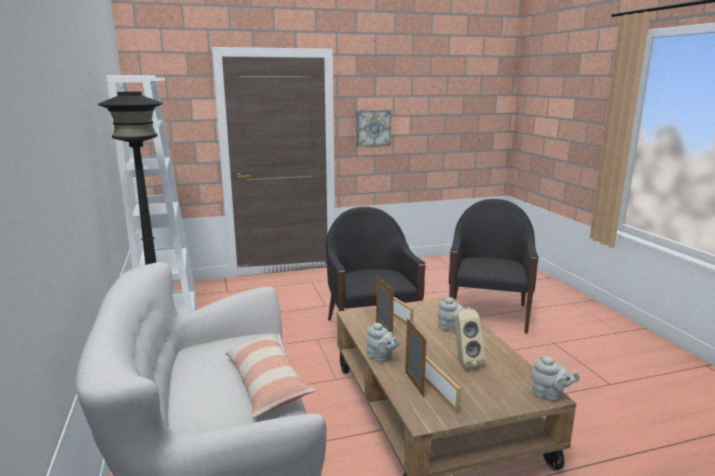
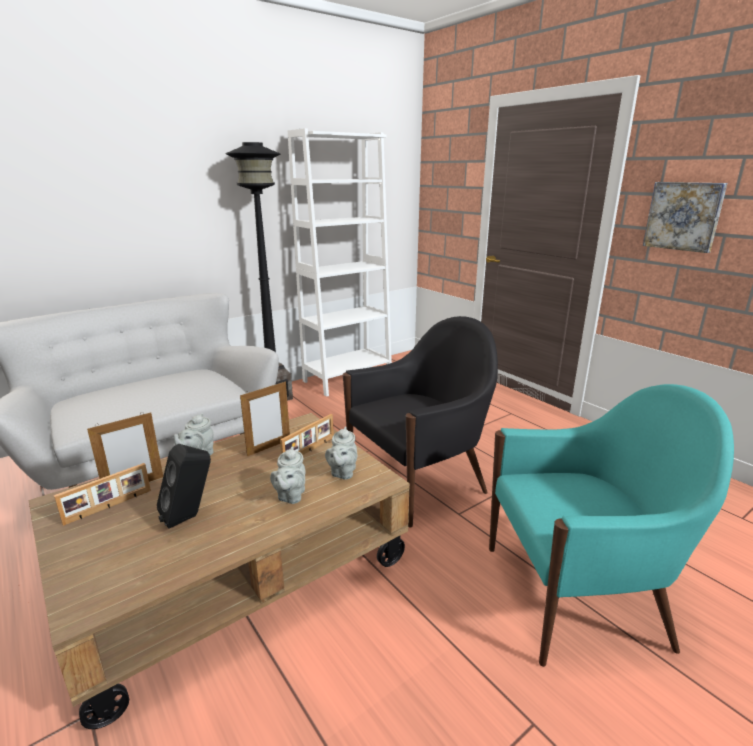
camera: 70 degrees right, 5 degrees up
(267, 383) = (138, 409): pillow -> none
(464, 361) = (190, 517): beige speaker -> black speaker
(488, 314) = (577, 595): black armchair -> turquoise armchair
(550, 395) = (83, 611): grey teapot -> grey teapot (342, 472)

